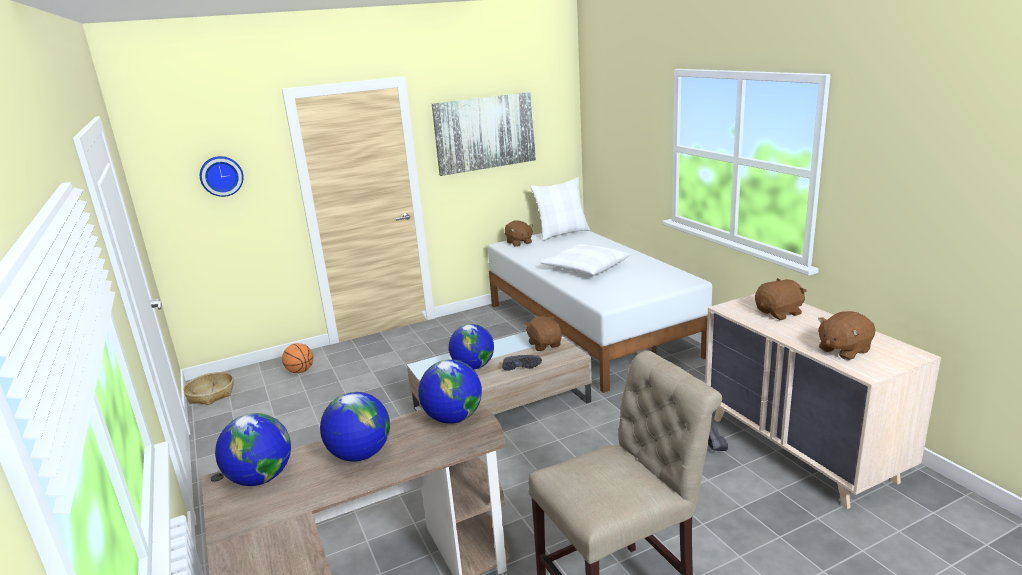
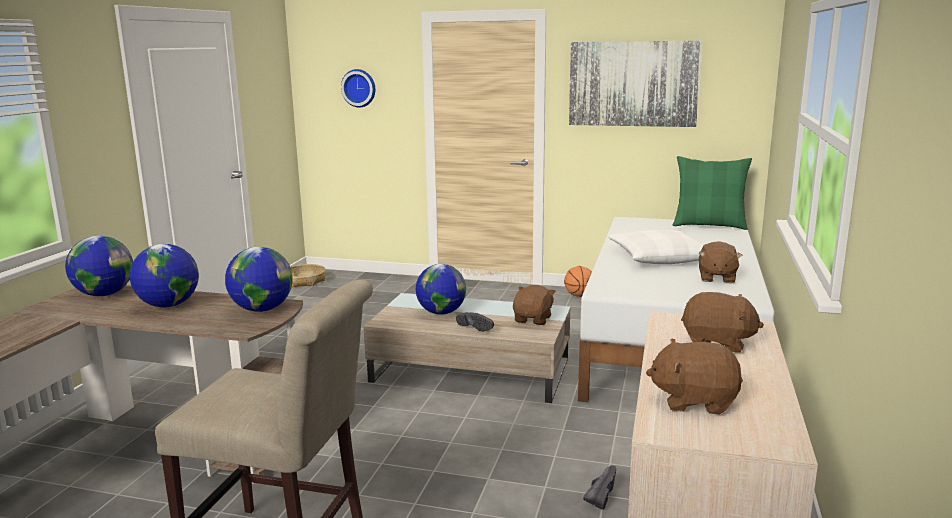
camera: 40 degrees right, 5 degrees down
(300, 371) = (378, 287): basketball -> basketball (579, 295)
(519, 243) = (645, 222): brown plush toy -> brown plush toy (716, 278)
(562, 233) = (709, 225): white pillow -> green pillow

